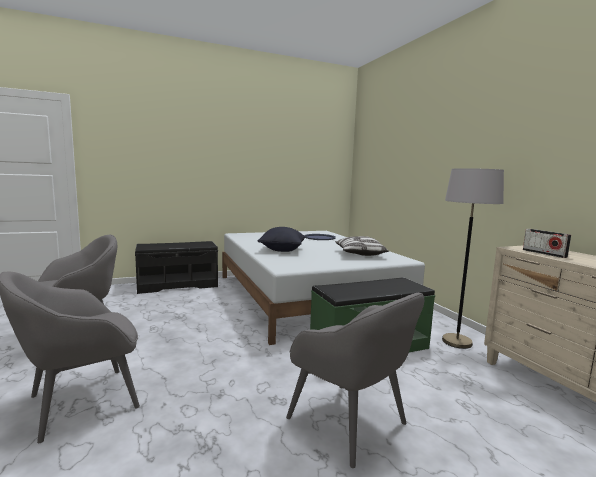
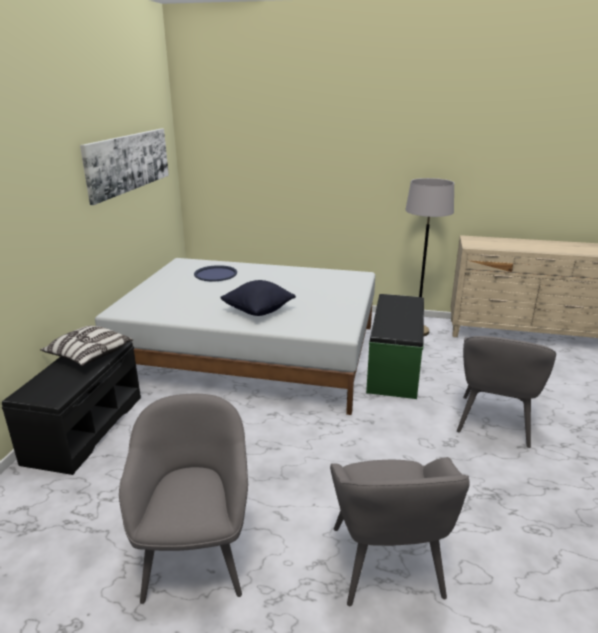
camera: 55 degrees left, 15 degrees up
(290, 156) = (128, 162): none -> picture
(348, 422) = (494, 422): grey armchair -> grey armchair turned 120 degrees clockwise
(359, 254) = (320, 284): pillow -> pillow (89, 355)
(544, 253) = (493, 246): radio -> none

